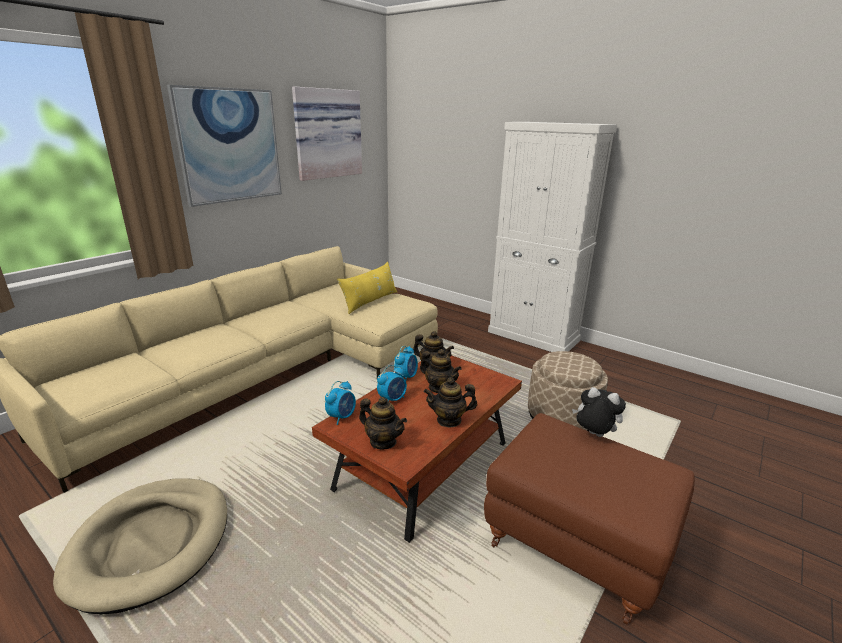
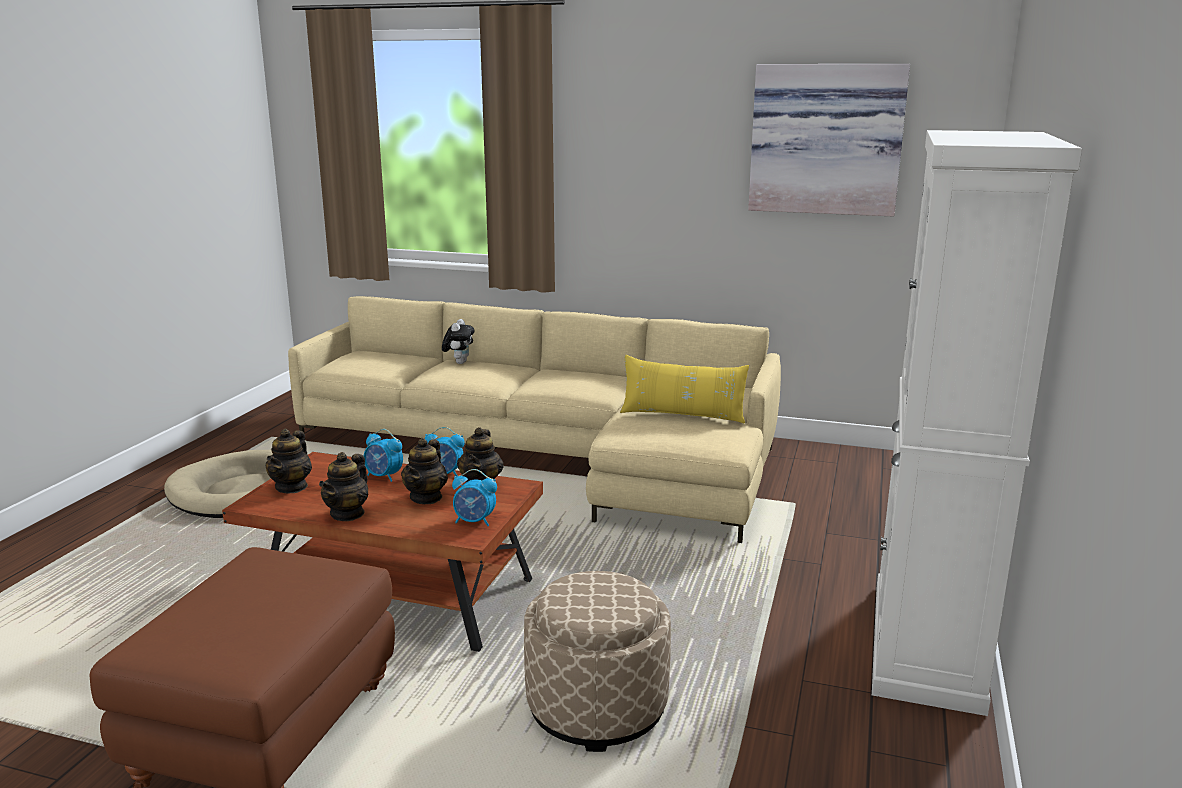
camera: 70 degrees right, 5 degrees down
(230, 146) = (641, 148): picture -> none
(341, 417) = (335, 459): alarm clock -> alarm clock (475, 521)
(449, 420) = (347, 514): teapot -> teapot turned 135 degrees counterclockwise
(593, 435) = (324, 605): plush toy -> plush toy (459, 362)

